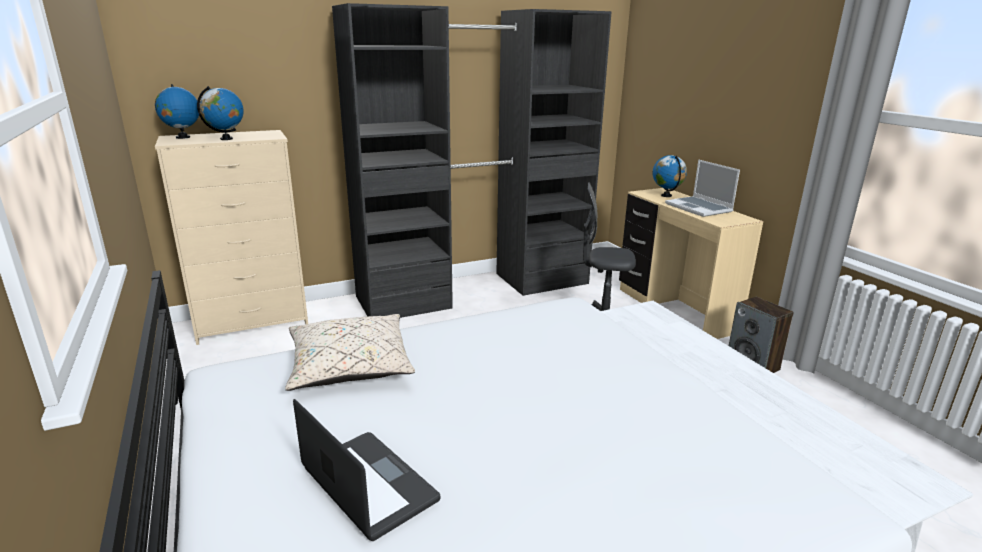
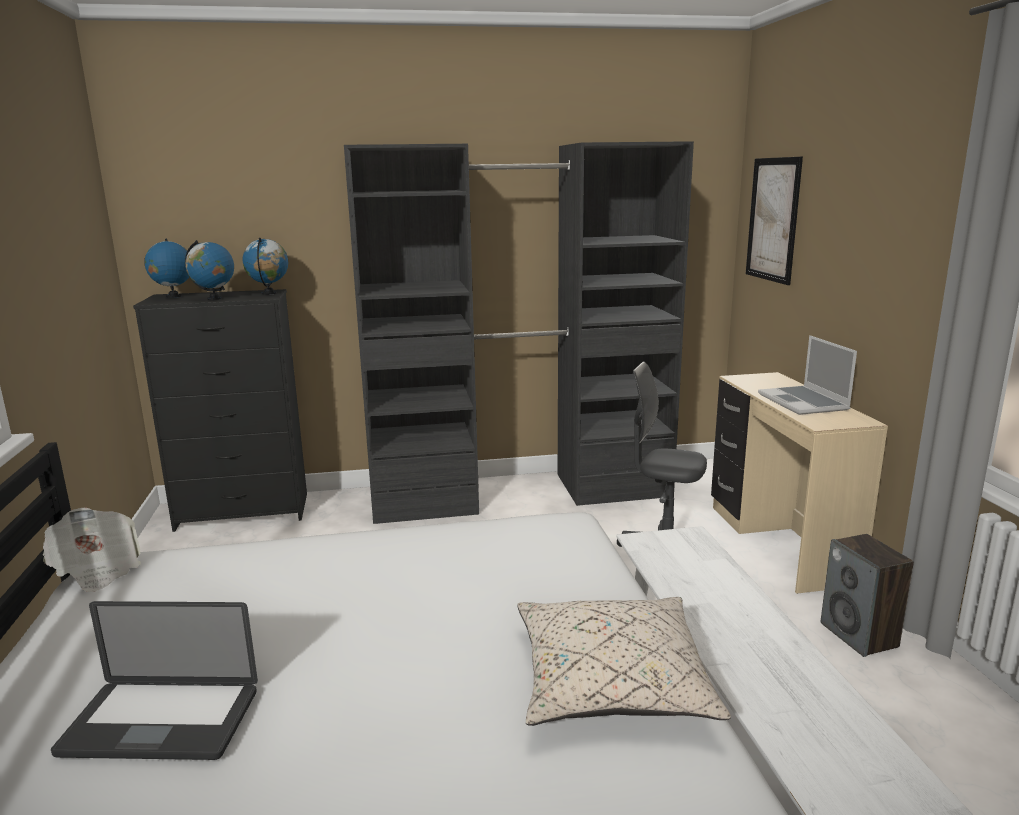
camera: 15 degrees right, 5 degrees down
(214, 377) = (97, 570): none -> newspaper
(253, 323) = (244, 511): beige dresser -> black dresser
(350, 366) = (246, 573): beige pillow -> beige pillow (611, 681)
(369, 485) = (161, 722): laptop -> laptop turned 120 degrees clockwise
(658, 73) = (773, 219): none -> picture
(666, 196) = (769, 383): globe -> globe (269, 293)

